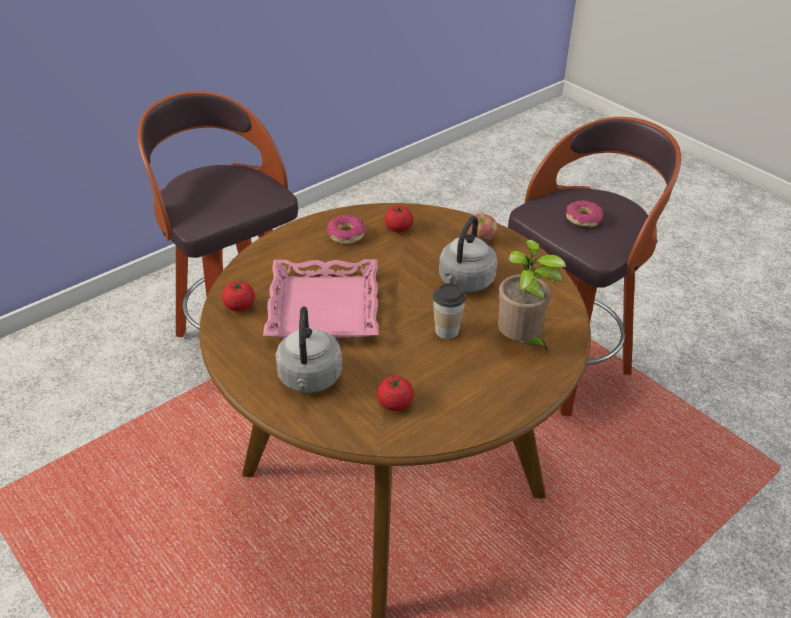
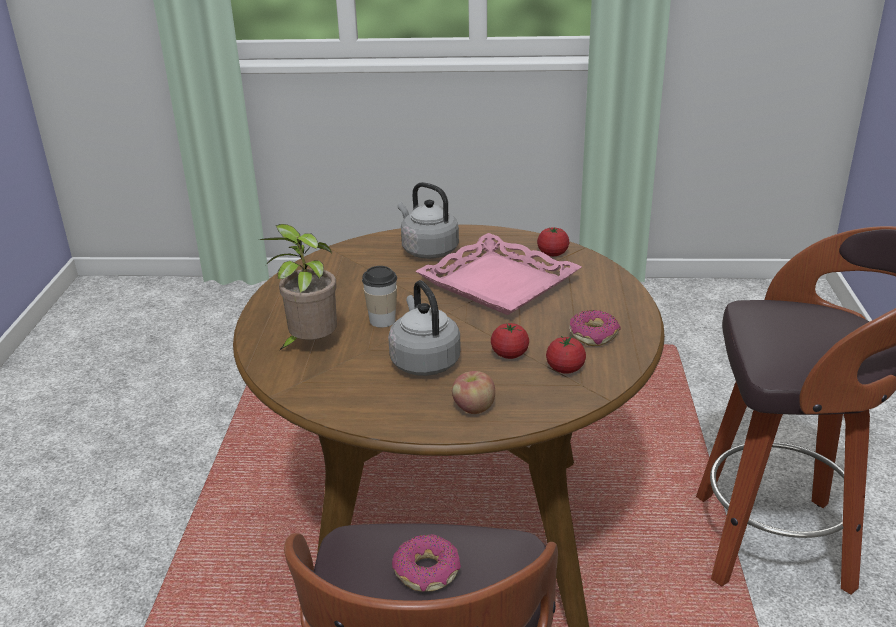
camera: 135 degrees right, 10 degrees down
(395, 404) = (352, 268): tomato -> tomato (509, 354)

